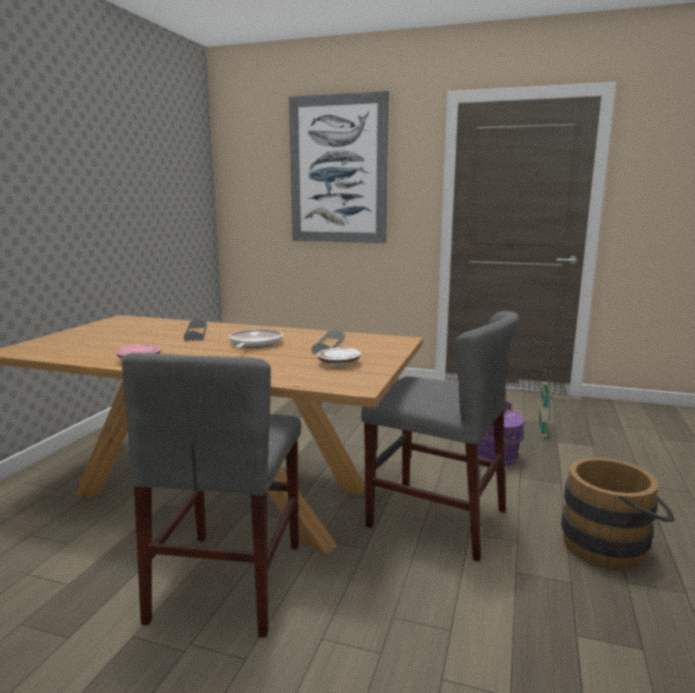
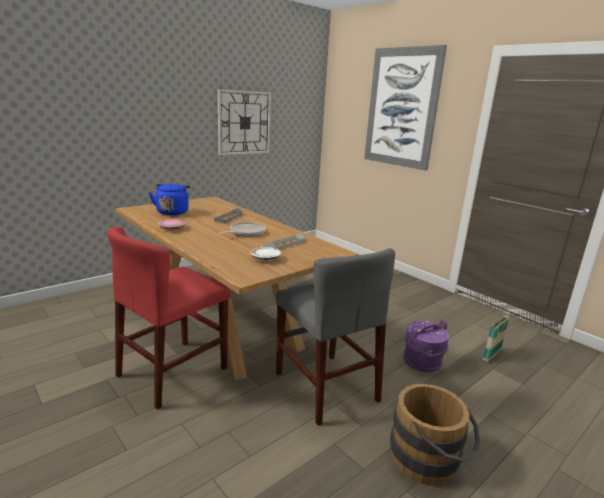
camera: 30 degrees right, 5 degrees up
(95, 341) = (172, 212): none -> blue kettle
(128, 201) = (244, 123): none -> wall clock
(228, 580) = (173, 371): grey chair -> red chair

